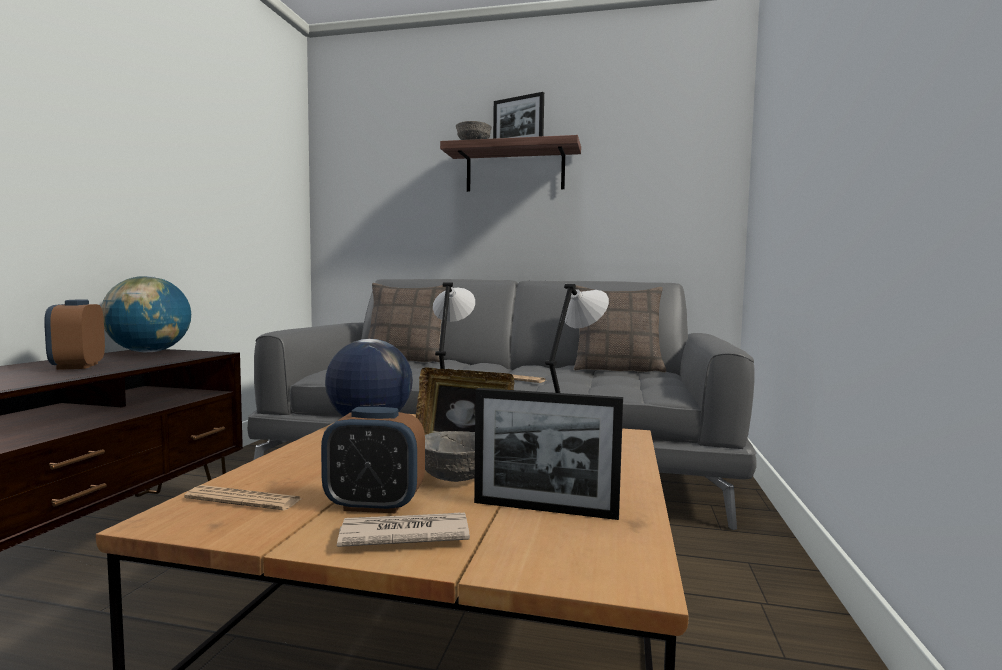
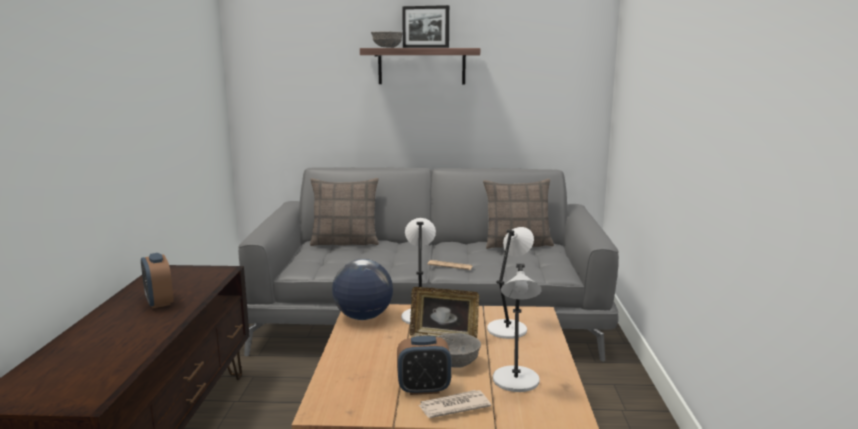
camera: 10 degrees left, 10 degrees up
(149, 352) = (173, 272): globe -> none
(243, 499) = (347, 393): newspaper -> none
(544, 509) = (516, 381): picture frame -> grey table lamp

